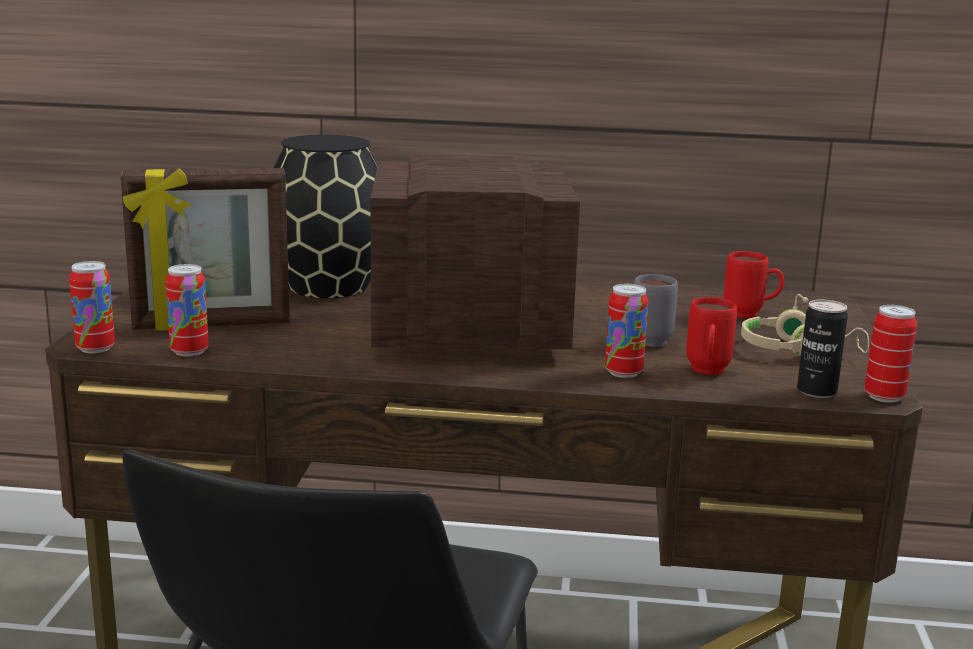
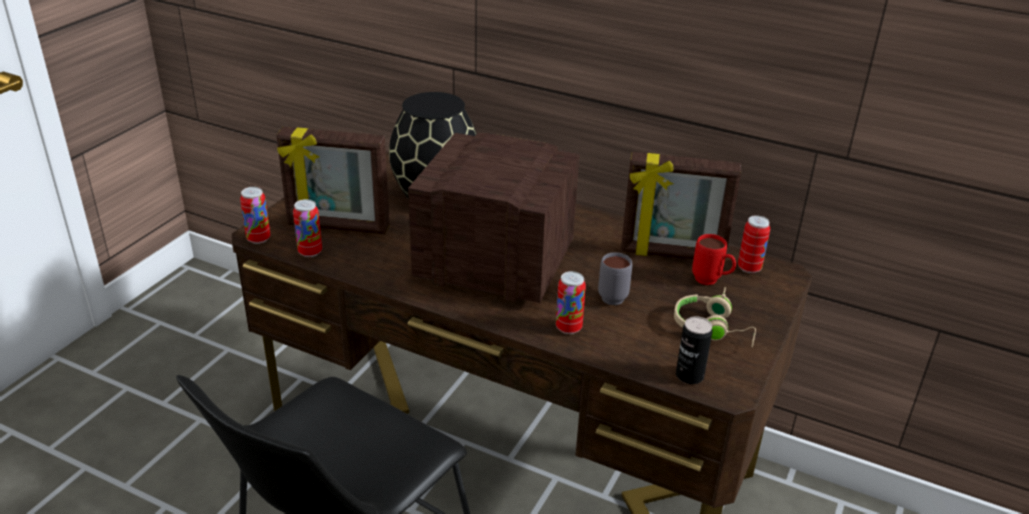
camera: 20 degrees right, 15 degrees up
(681, 300) = (672, 255): none -> picture frame
(707, 373) = (626, 340): red mug -> none
(884, 396) = (735, 392): can -> can (749, 268)

